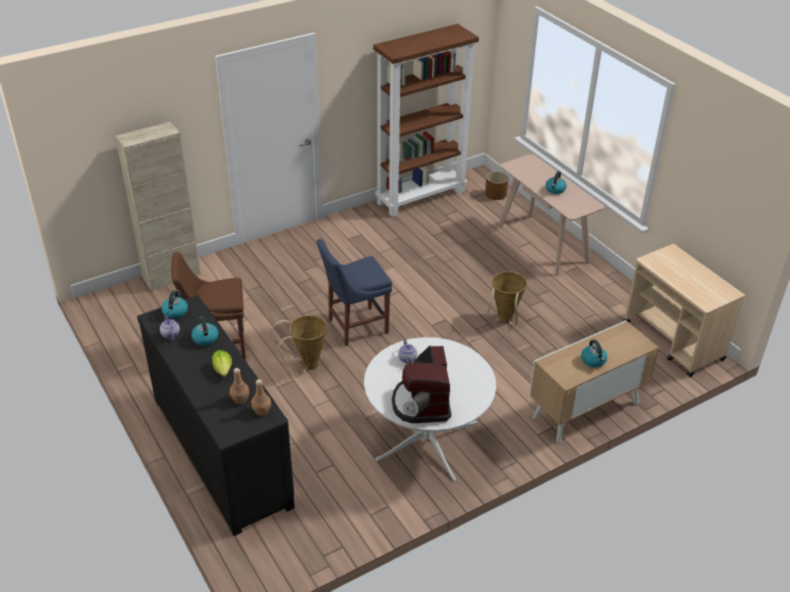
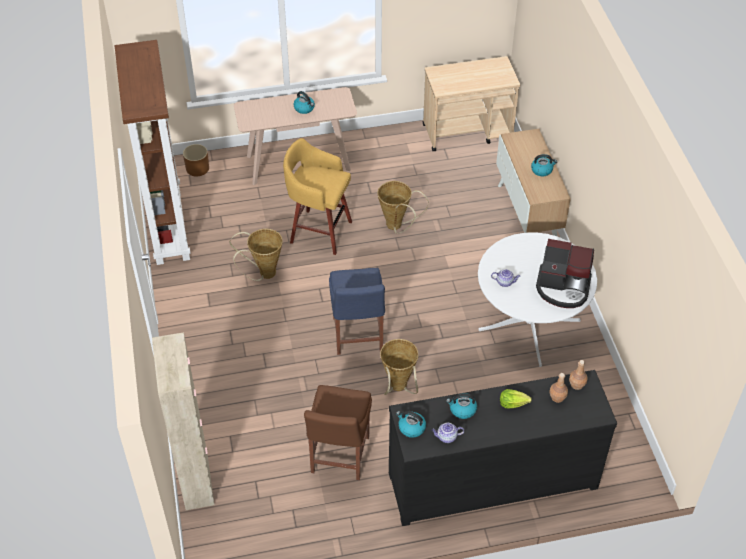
camera: 70 degrees left, 10 degrees up
(398, 257) = (263, 274): none -> basket
(467, 275) = (319, 231): none -> yellow stool

